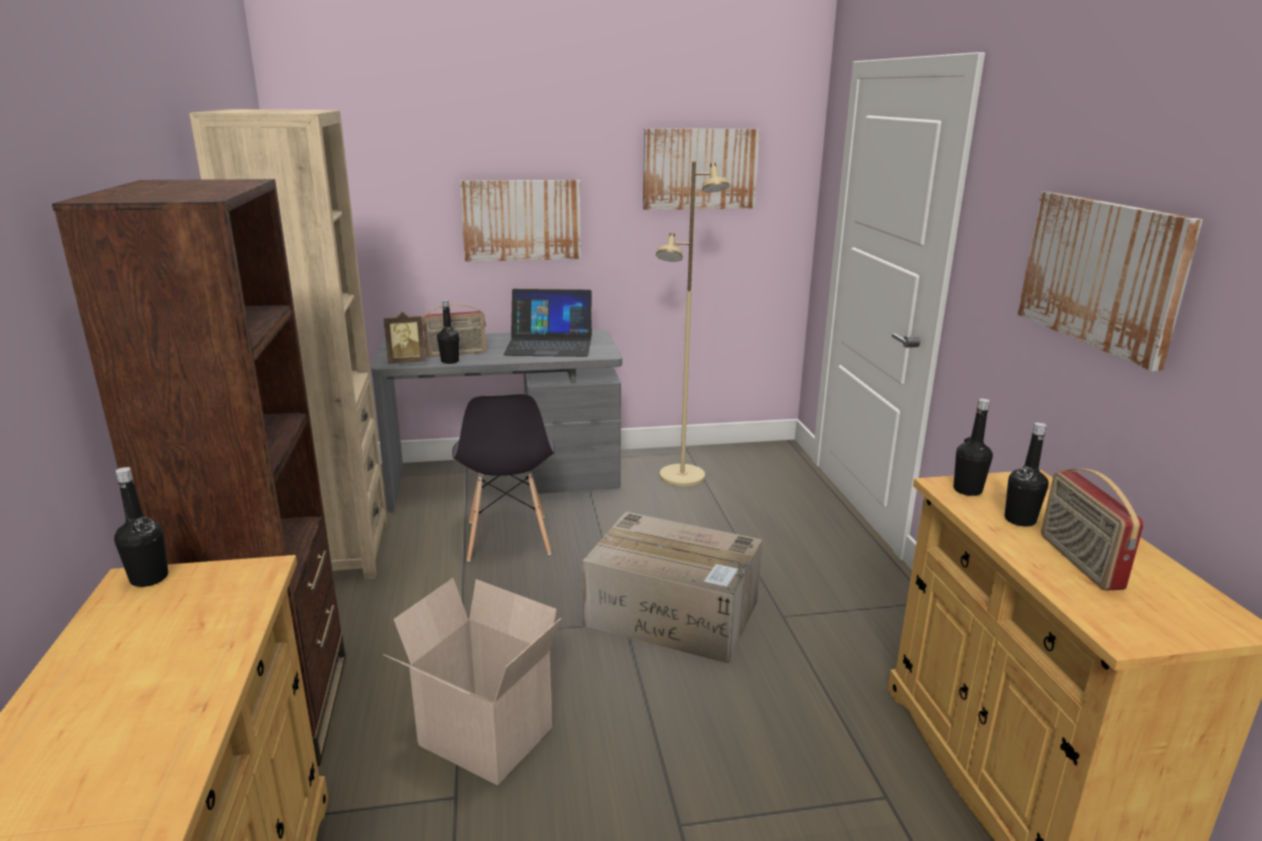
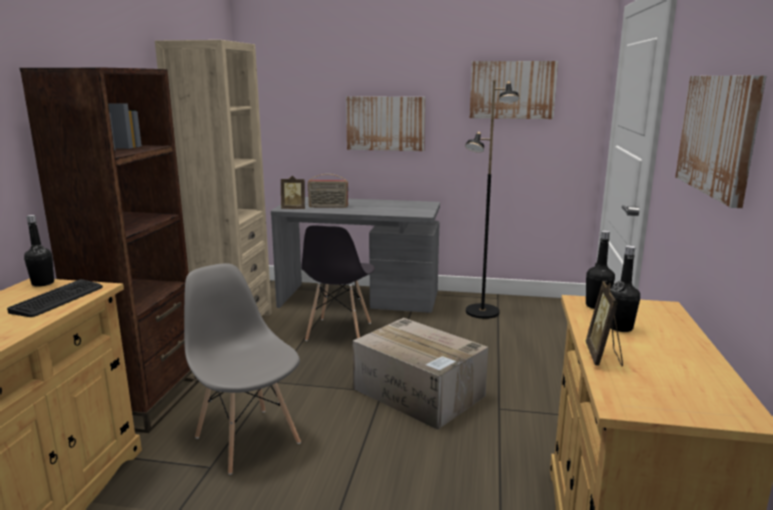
camera: 20 degrees right, 5 degrees down
(215, 607) = (58, 299): none -> keyboard
(450, 361) = (320, 210): black bottle -> none
(481, 738) = (247, 439): cardboard box -> grey chair
(549, 345) = (392, 207): laptop -> none
(682, 477) = (482, 312): beige floor lamp -> black floor lamp
(1043, 568) = (603, 356): none -> picture frame
(1078, 561) = (640, 357): radio -> none

